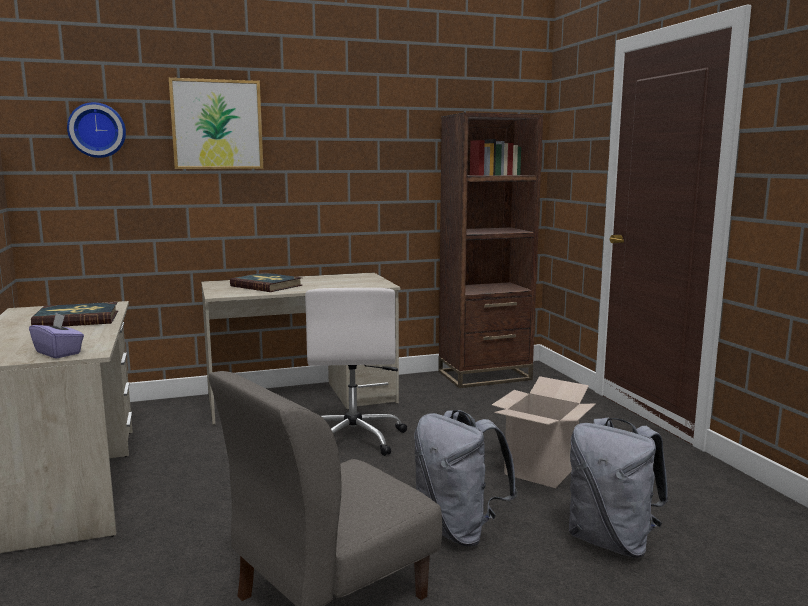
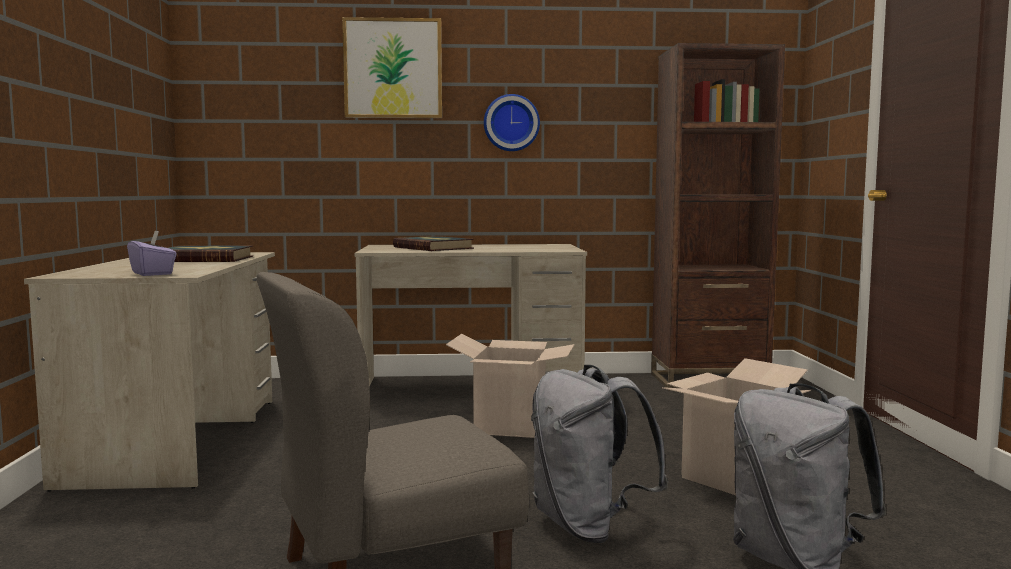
camera: 15 degrees right, 5 degrees down
(97, 130) = (267, 75): wall clock -> wall clock (511, 123)
(353, 438) = (510, 427): white office chair -> cardboard box

